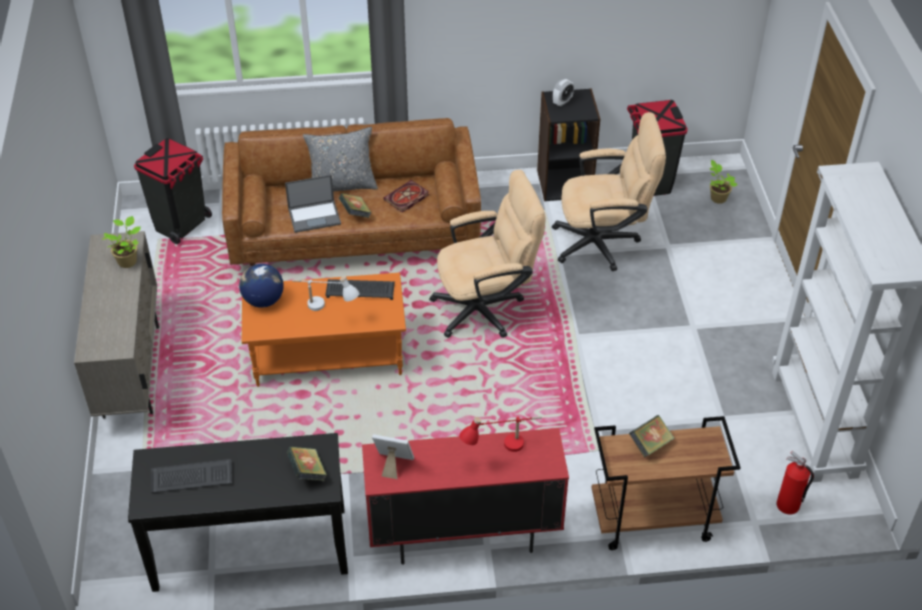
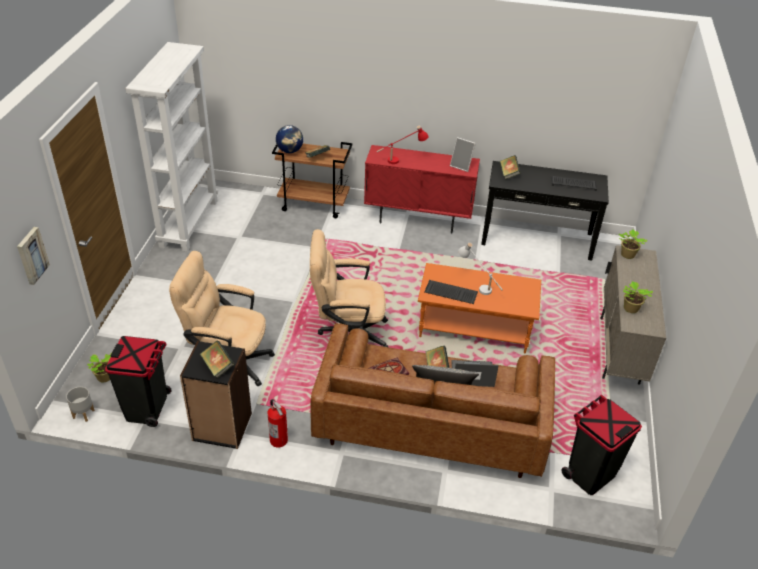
camera: 165 degrees left, 5 degrees down
(119, 343) = (627, 255): none -> potted plant
(263, 300) = (523, 302): globe -> globe (290, 151)
(562, 102) = (218, 366): alarm clock -> book
(705, 164) = (83, 414): none -> grey planter
(785, 50) = (31, 255): none -> picture
(788, 506) = (239, 195): fire extinguisher -> fire extinguisher (279, 440)

